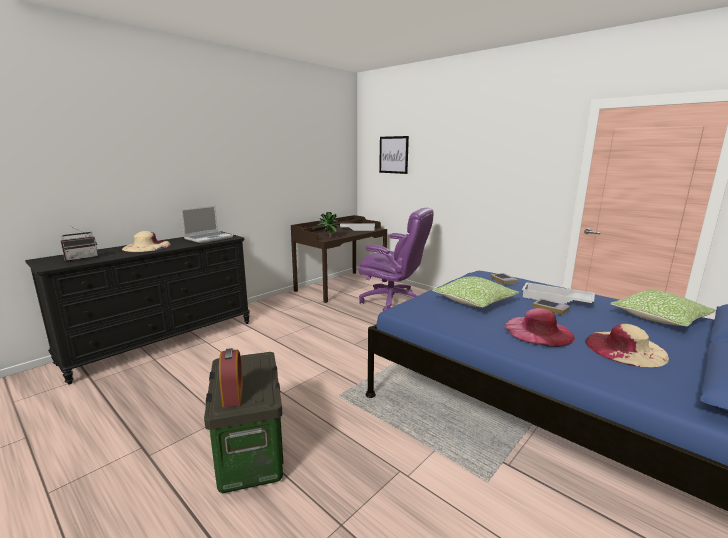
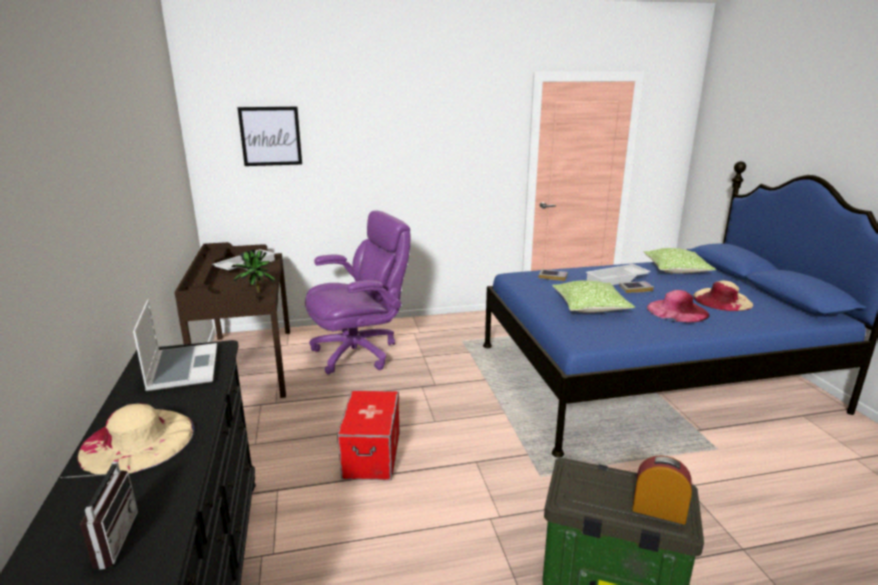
camera: 55 degrees left, 5 degrees up
(302, 338) = (371, 454): none -> storage box

